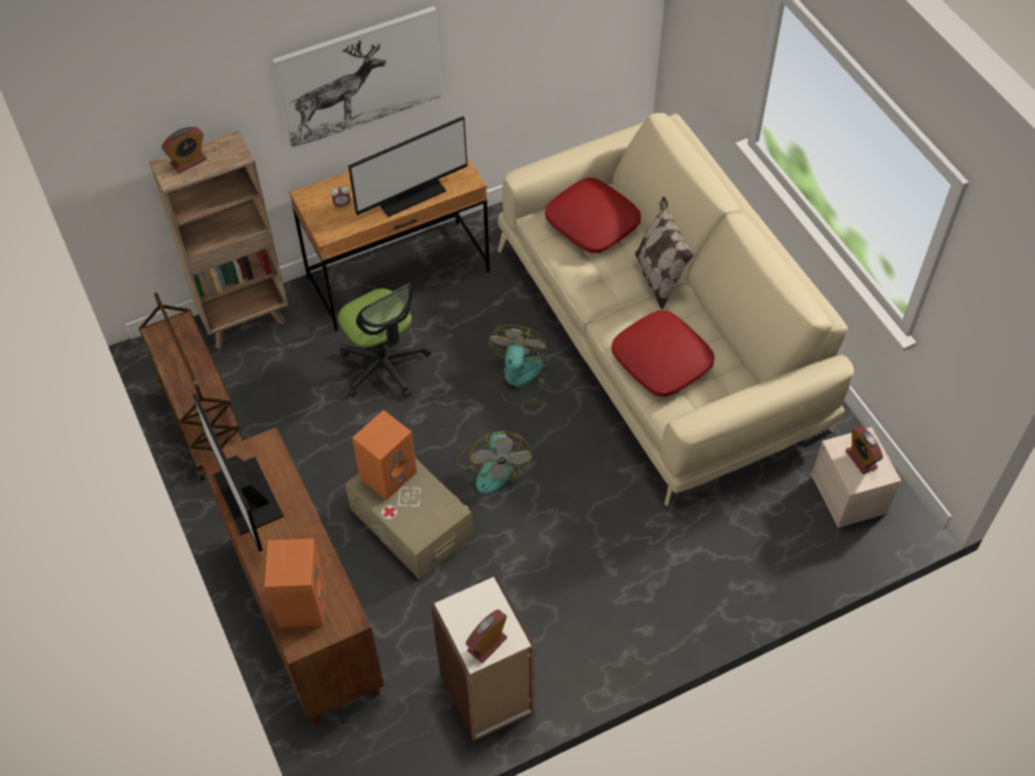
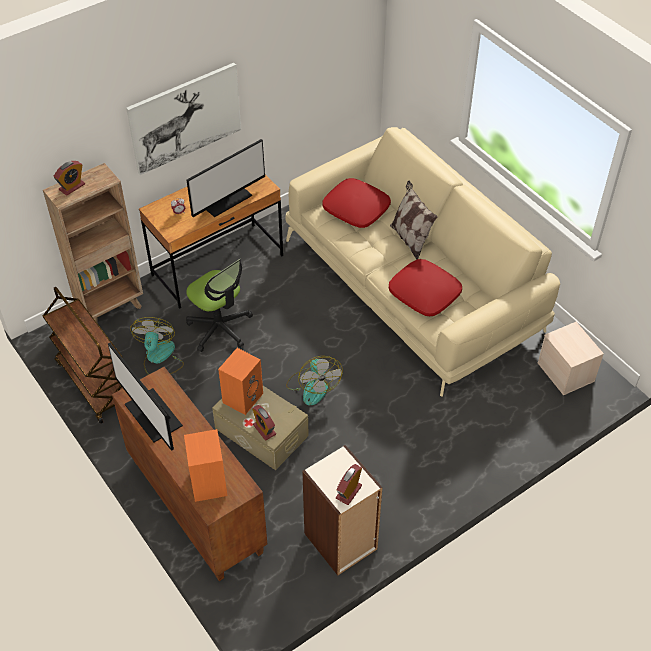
camera: 10 degrees left, 5 degrees down
(521, 380) = (320, 325): fan -> fan (159, 358)
(861, 459) = (573, 343): alarm clock -> alarm clock (264, 429)

